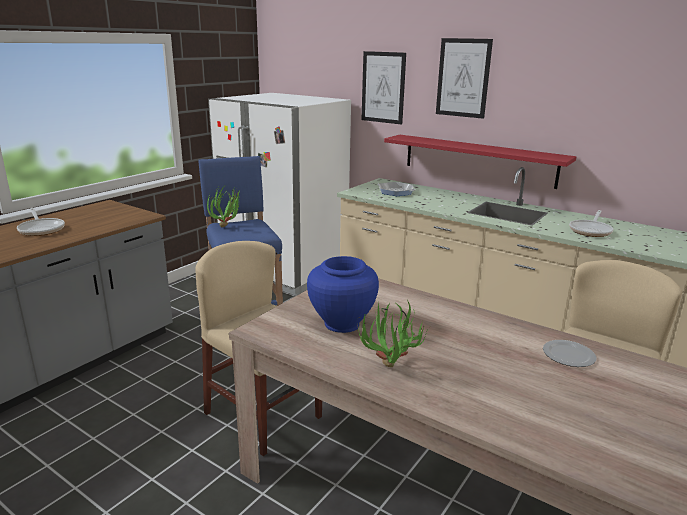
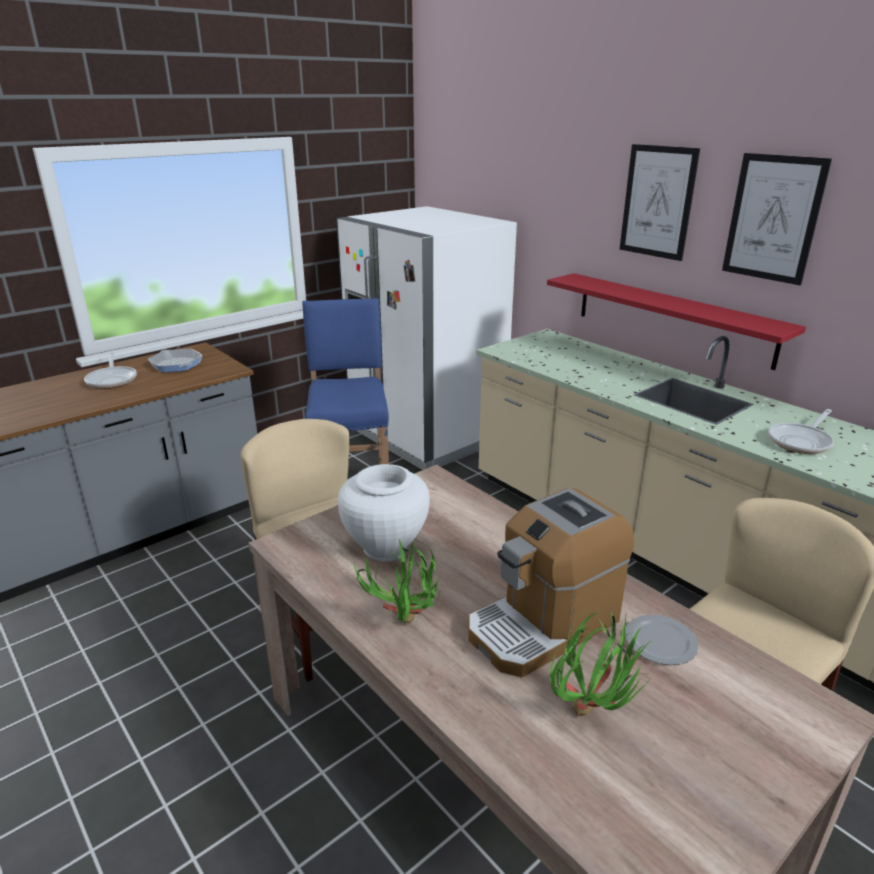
camera: 15 degrees right, 5 degrees up
(228, 226) = (332, 386): potted plant -> potted plant (595, 711)
(341, 324) = (385, 548): blue vase -> white vase
(383, 87) = (556, 208): picture -> picture (773, 218)
(396, 192) = (554, 353): frying pan -> frying pan (176, 364)
(486, 356) = (543, 625): none -> coffee machine

